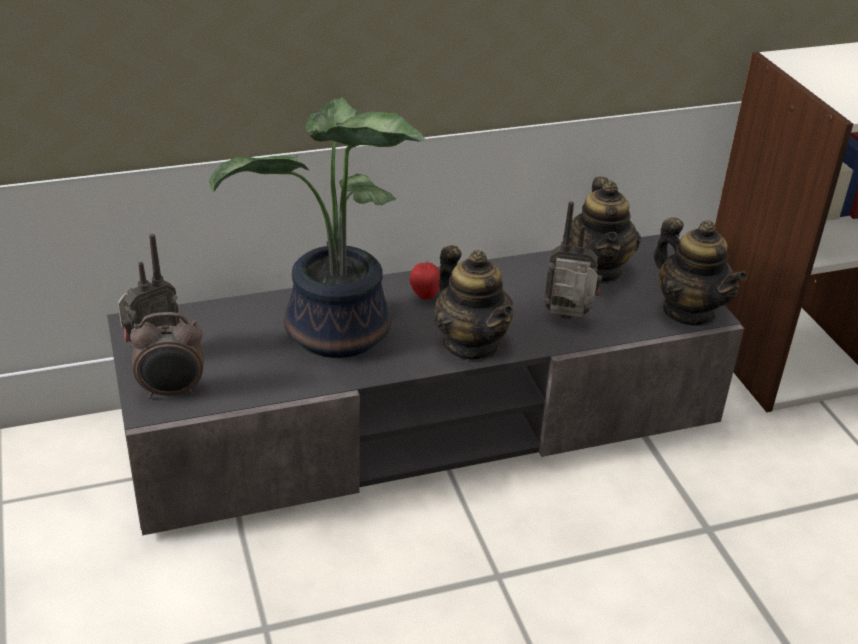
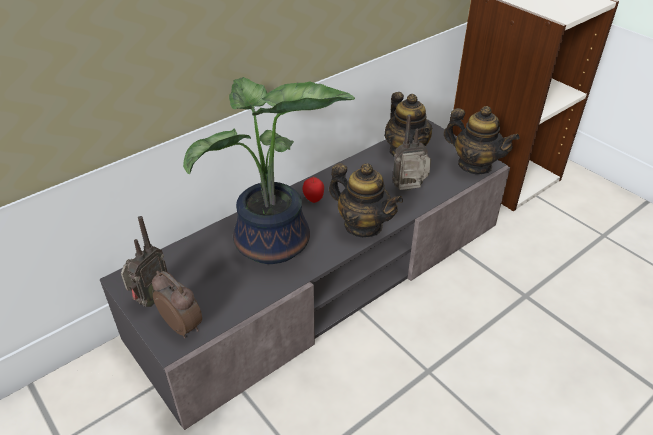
camera: 20 degrees left, 5 degrees up
(172, 392) = (183, 325): alarm clock -> alarm clock turned 105 degrees counterclockwise

